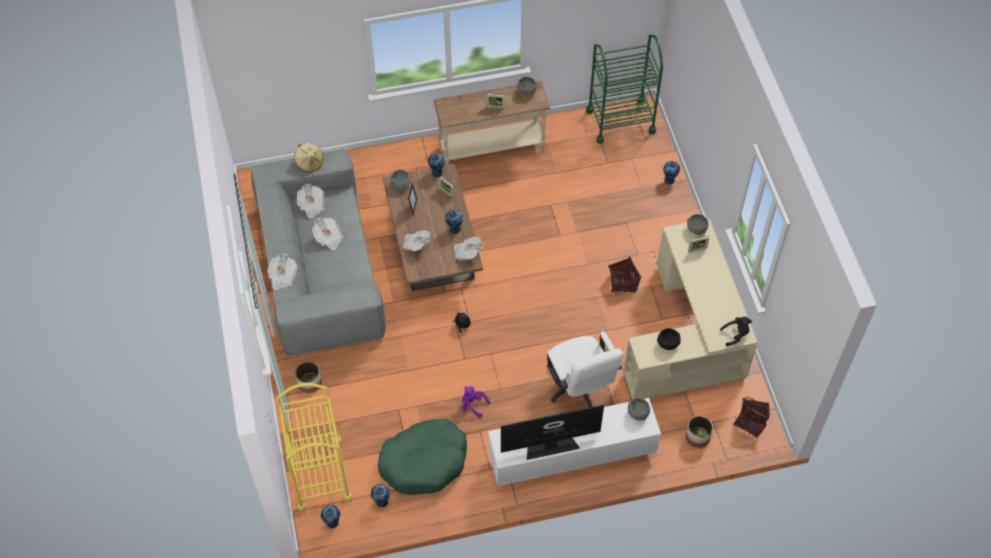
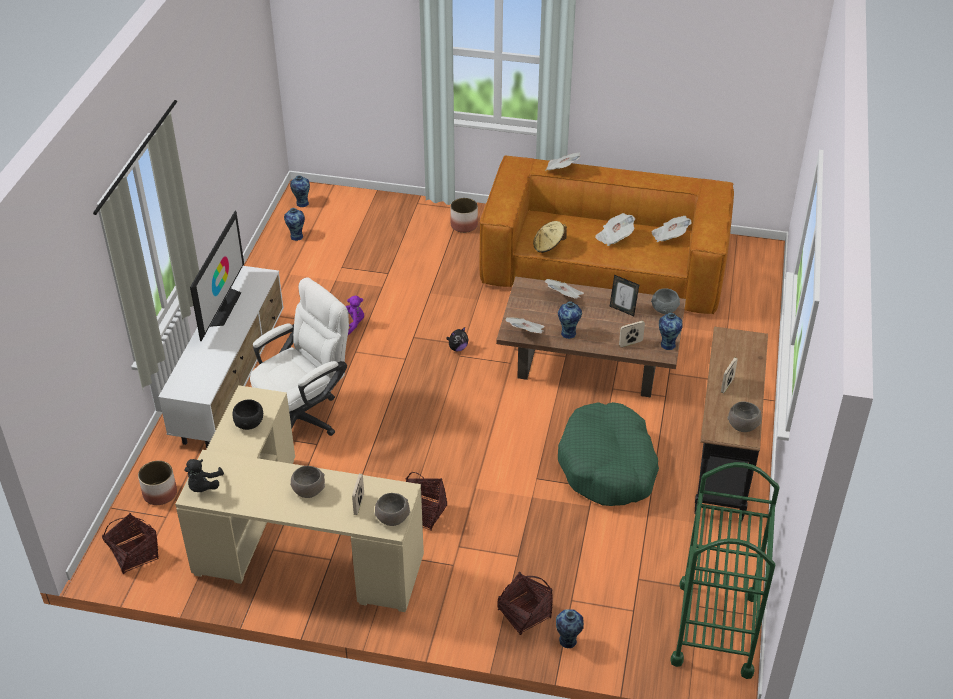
camera: 115 degrees right, 15 degrees down
(310, 163) = (715, 221): beige hat -> beige hat (548, 246)
(320, 474) = (357, 208): yellow cart -> none
(321, 269) = (604, 266): grey sofa -> brown sofa
(424, 461) = (315, 274): green dog bed -> green dog bed (607, 466)
(492, 149) = (721, 461): beige console table -> black console table
(579, 389) = (304, 415): white office chair -> white office chair turned 135 degrees clockwise
(637, 413) = (198, 387): grey bowl -> grey bowl (308, 490)
(664, 205) = (524, 614): none -> basket

